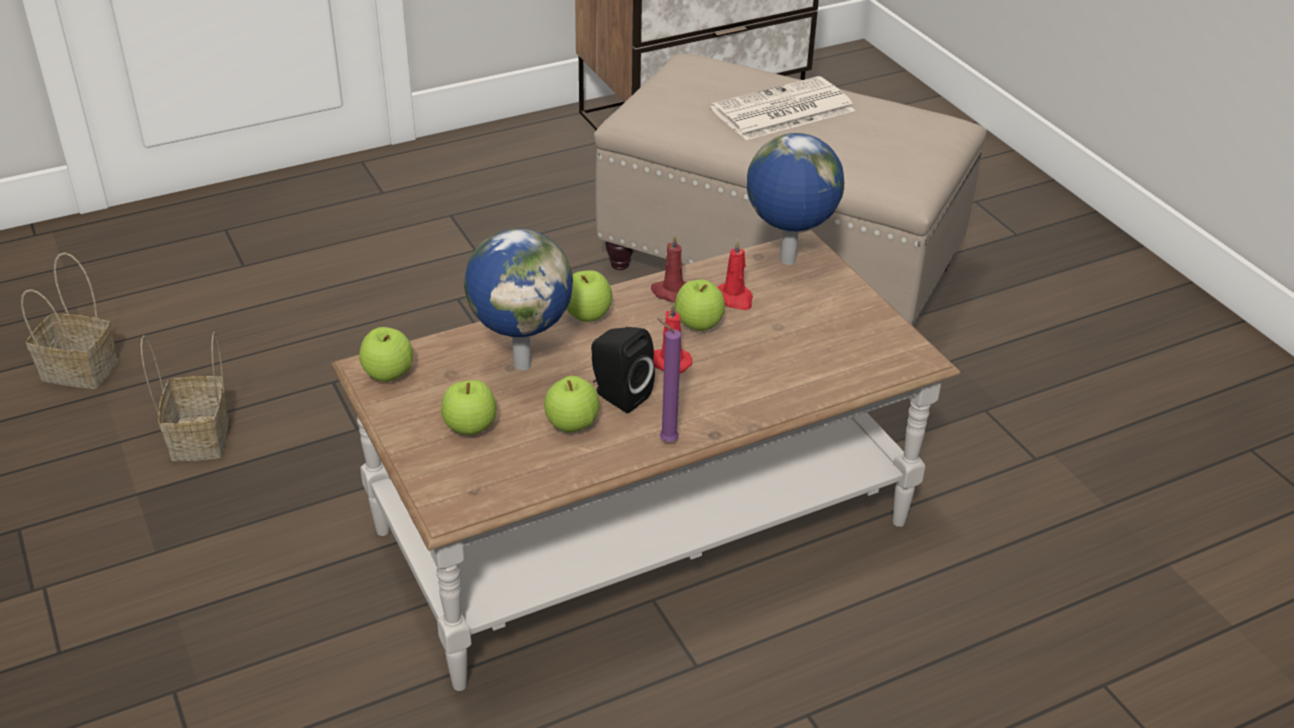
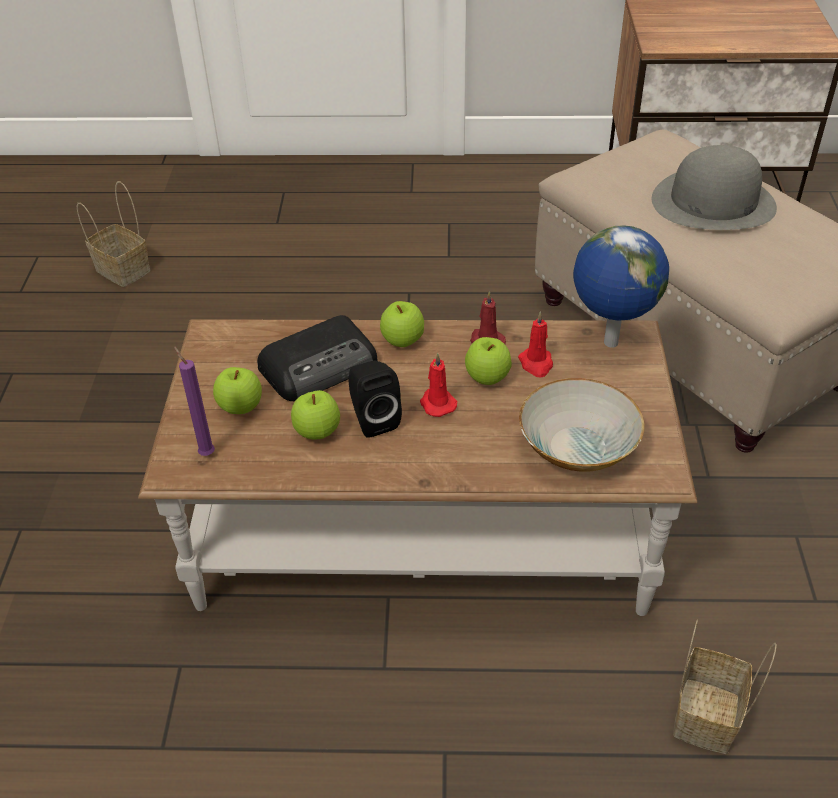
camera: 30 degrees right, 5 degrees up
(201, 439) = (162, 347): basket -> basket (707, 718)
(388, 375) = (217, 343): apple -> none
(522, 363) = (321, 365): globe -> radio
(665, 440) = (380, 473): purple candle -> purple candle (205, 453)
(781, 111) = (713, 202): newspaper -> grey hat
(828, 359) = (576, 447): none -> bowl

